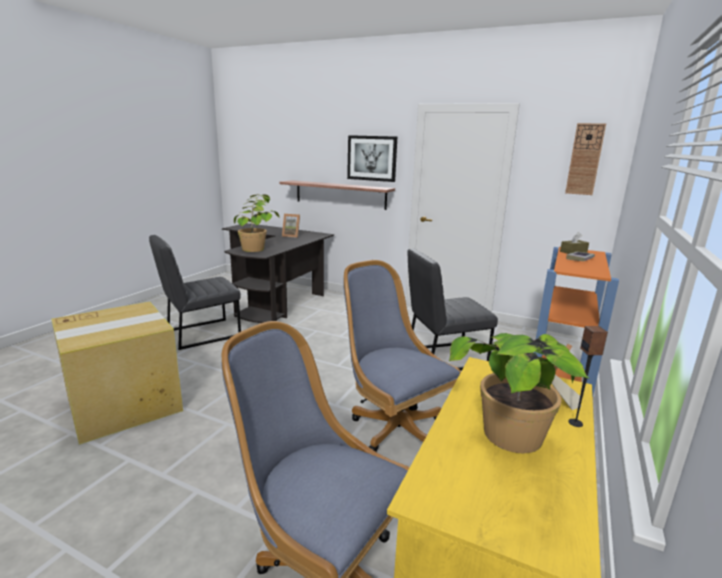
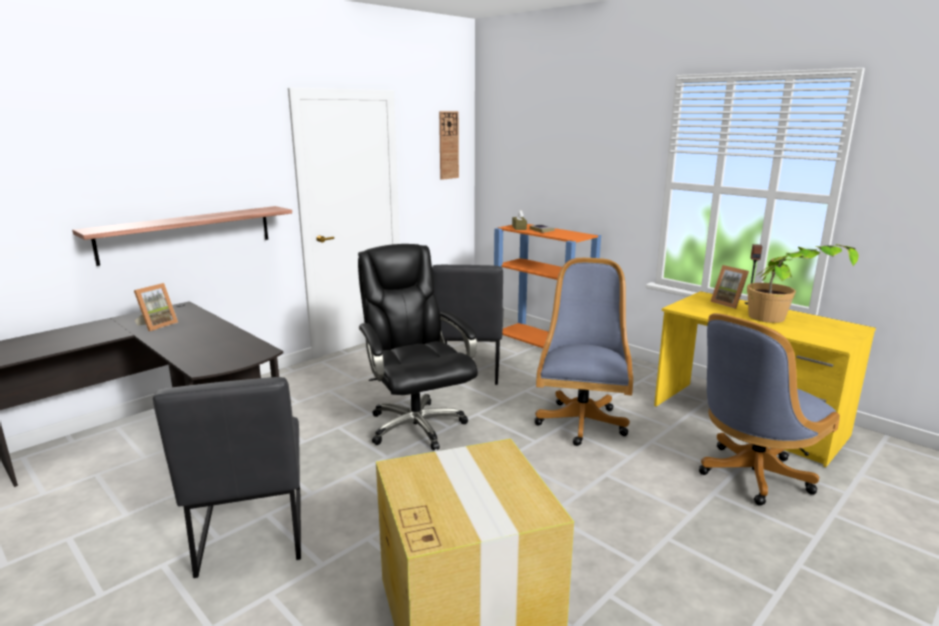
camera: 70 degrees left, 0 degrees up
(257, 247) = (202, 352): potted plant -> none
(330, 354) = (417, 427): none -> black office chair
(372, 158) = (234, 168): picture -> none
(391, 426) = (581, 419): blue office chair -> blue office chair turned 120 degrees clockwise

